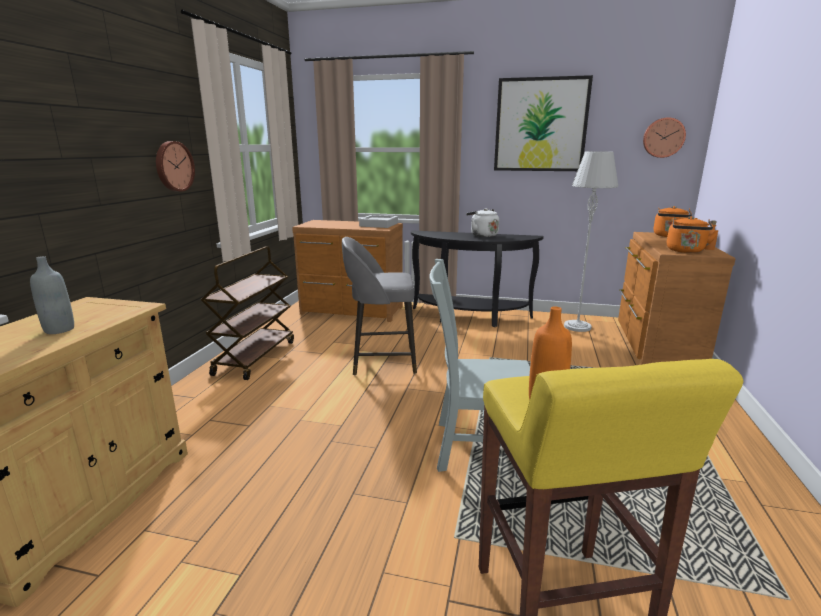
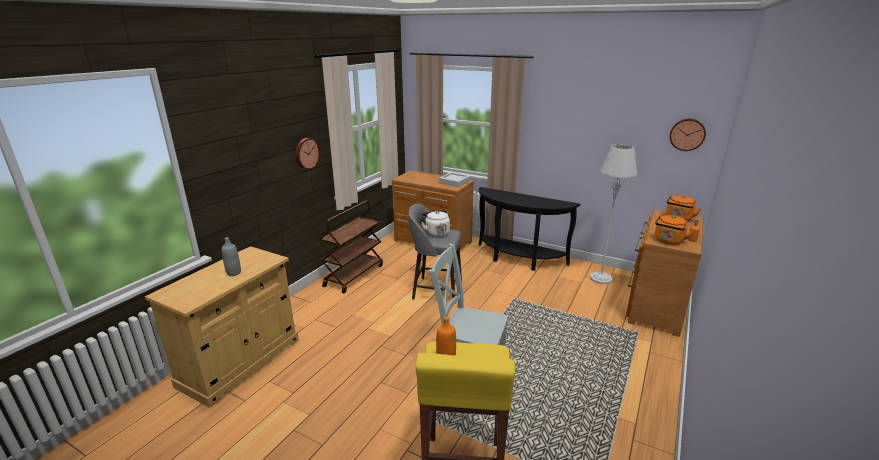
camera: 15 degrees right, 5 degrees up
(482, 235) = (530, 198): white kettle -> white kettle (436, 233)
(540, 125) = (585, 115): picture -> none

